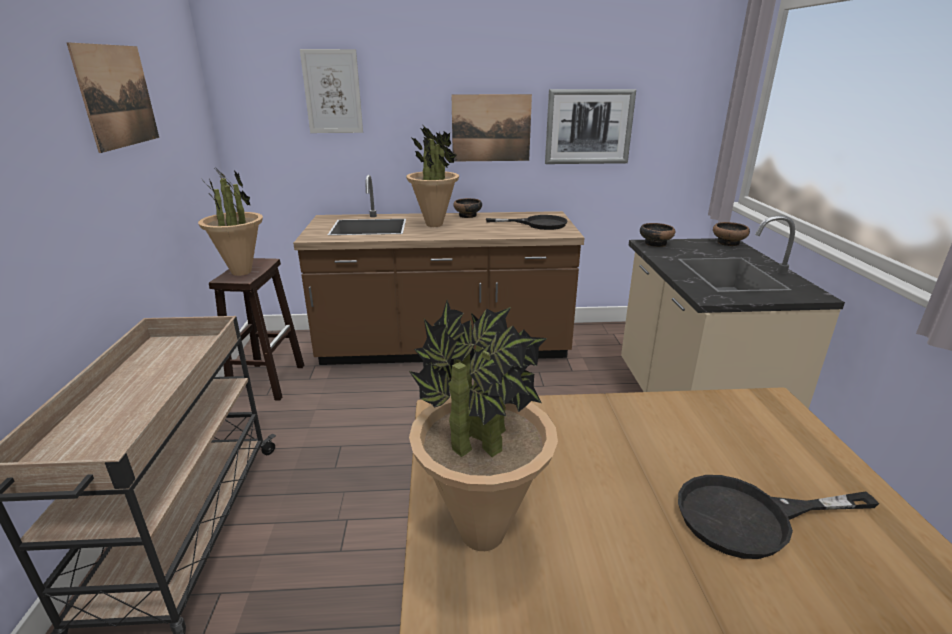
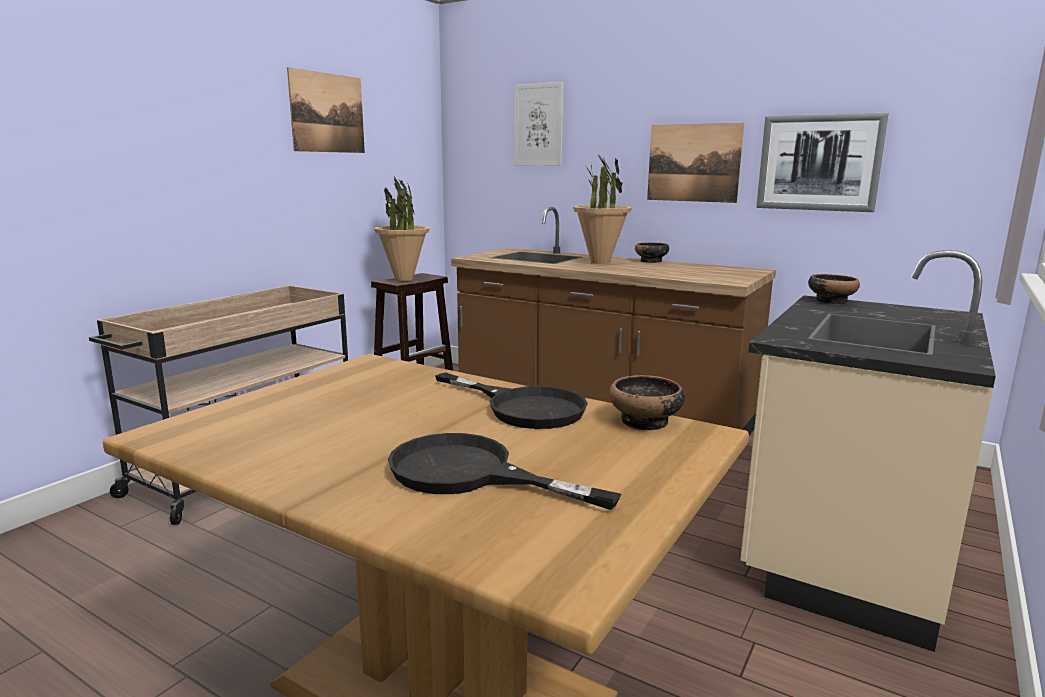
camera: 35 degrees right, 10 degrees down
(481, 534) = (258, 413): potted plant -> none
(537, 224) = (715, 273): black frying pan -> black frying pan (523, 407)
(728, 243) = (952, 314): bowl -> bowl (645, 422)

